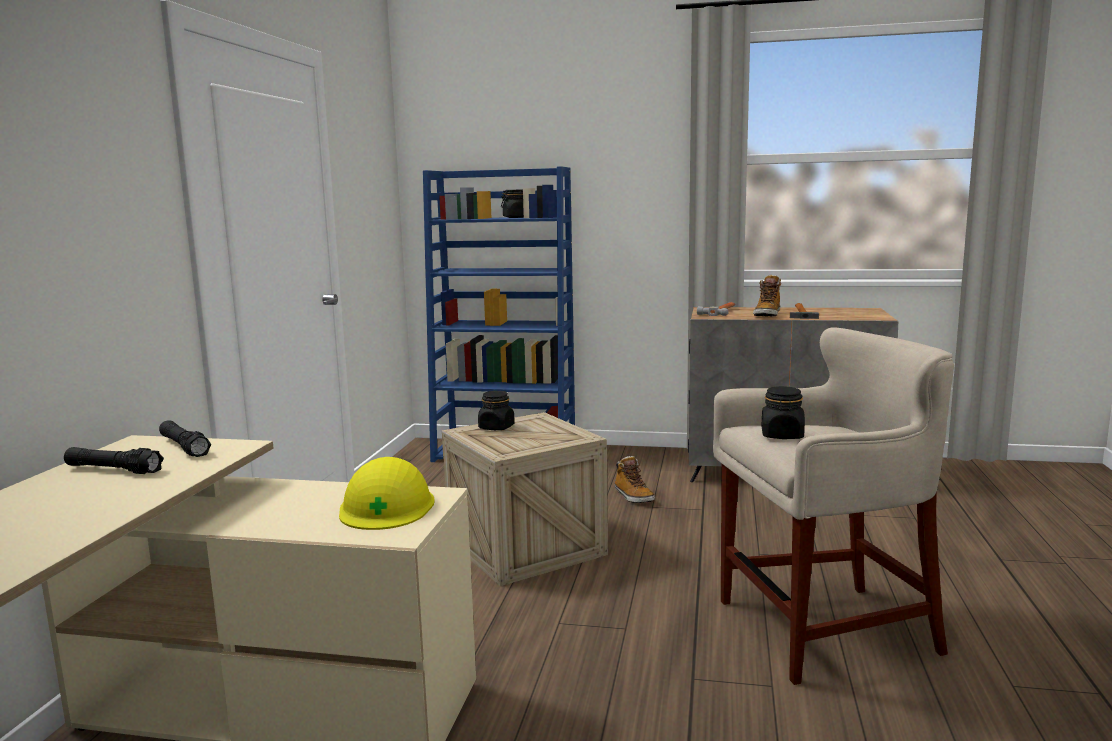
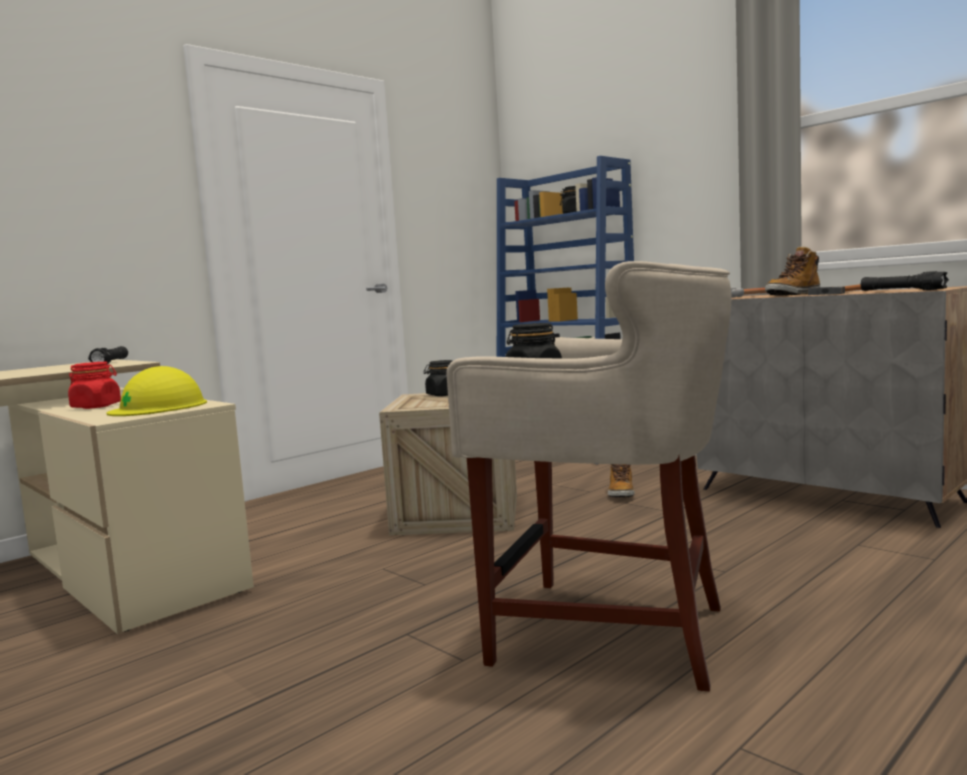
camera: 35 degrees right, 5 degrees down
(113, 470) = (45, 368): black flashlight -> black flashlight (902, 291)
(273, 515) = (96, 406): none -> red jar

